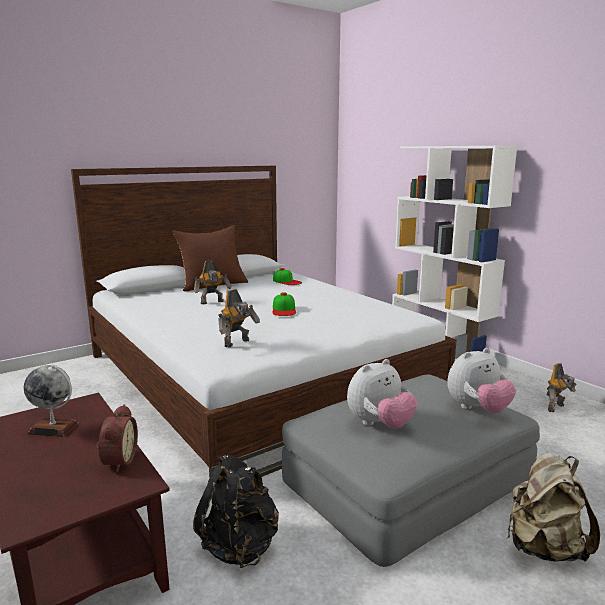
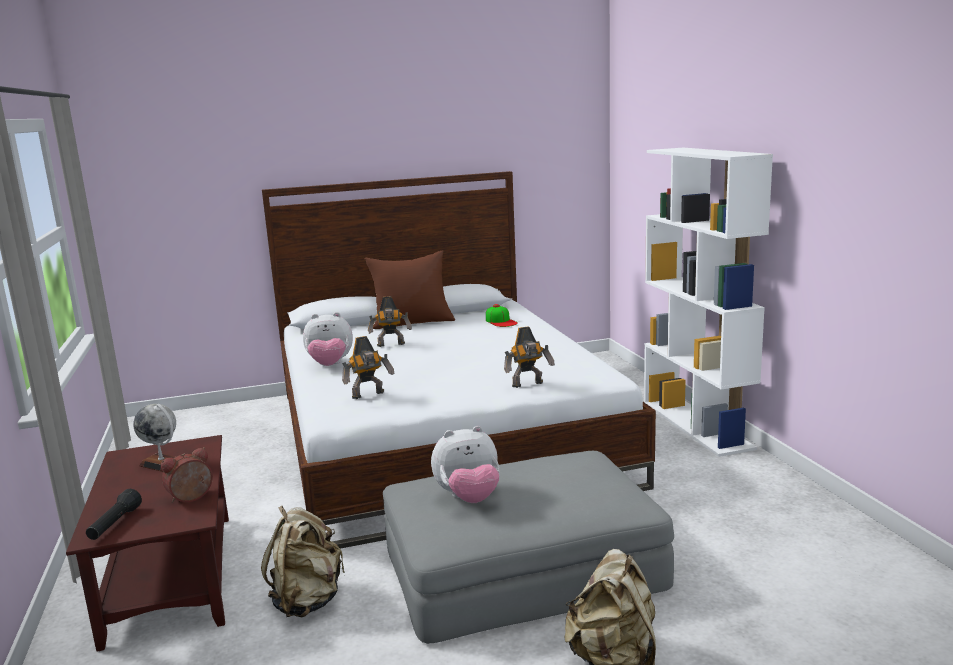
camera: 20 degrees right, 0 degrees up
(44, 504) = (114, 524): none -> black flashlight
(117, 461) = (191, 498): alarm clock -> alarm clock turned 150 degrees counterclockwise
(240, 545) = (308, 601): black backpack -> beige backpack
(284, 309) = (459, 359): cap -> none
(477, 409) = (597, 495): plush toy -> plush toy (330, 365)
(557, 408) = (792, 514): toy robot -> toy robot (528, 385)

